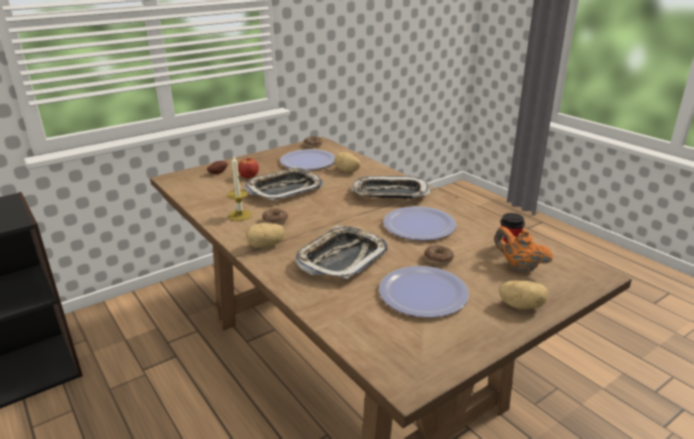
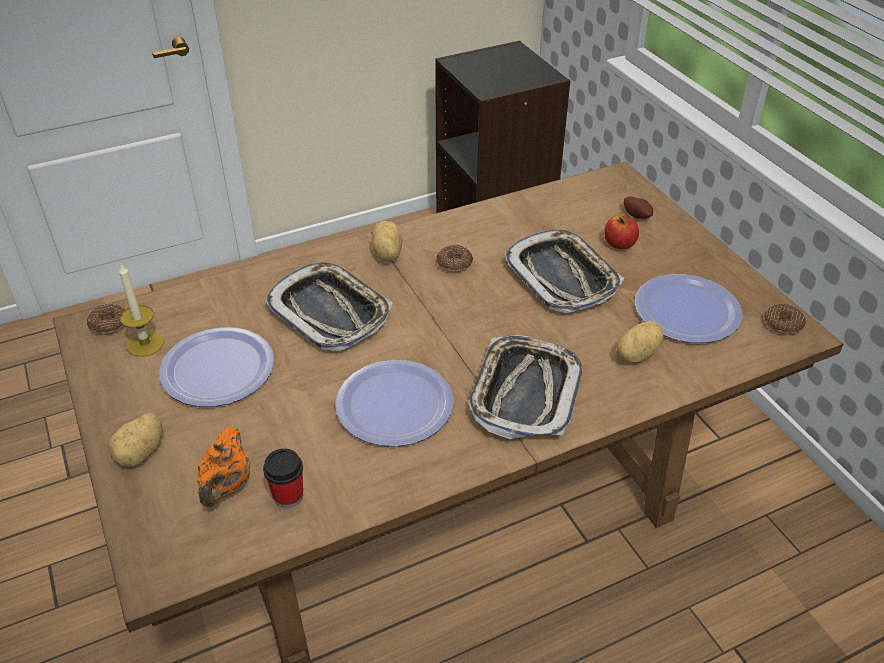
camera: 100 degrees right, 15 degrees up
(240, 215) = (480, 235): candle -> candle (145, 343)
(438, 259) = (287, 402): donut -> donut (109, 324)
(519, 266) = (226, 486): orange teapot -> orange teapot turned 135 degrees clockwise

